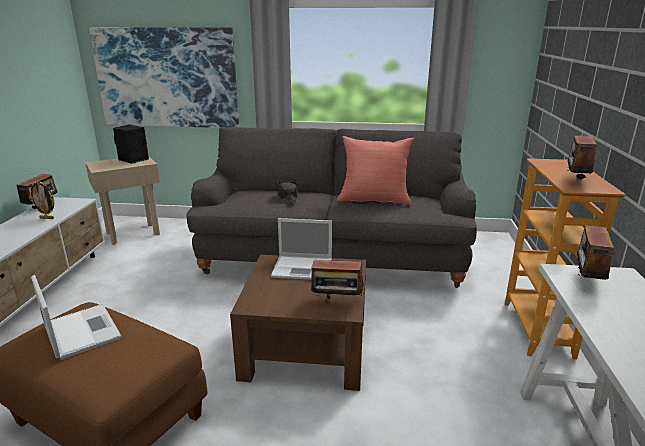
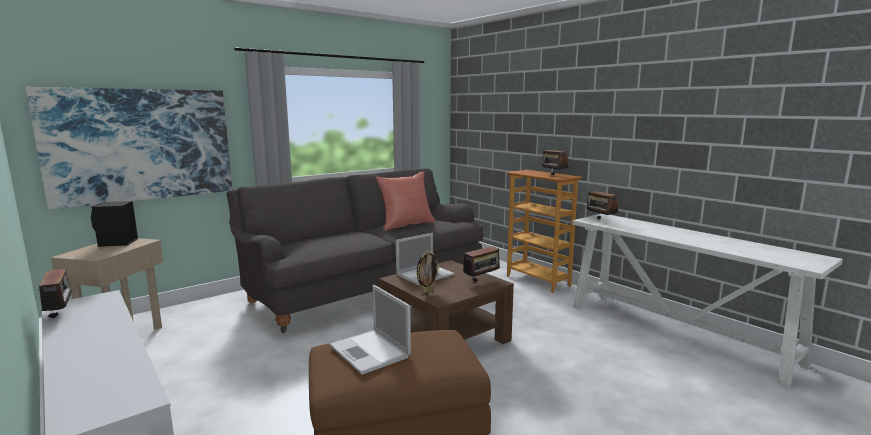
camera: 45 degrees left, 10 degrees down
(47, 218) = (102, 317): picture frame -> picture frame (427, 292)
(81, 331) = (370, 352): laptop -> laptop turned 135 degrees counterclockwise
(287, 196) = (342, 236): black hat -> none

